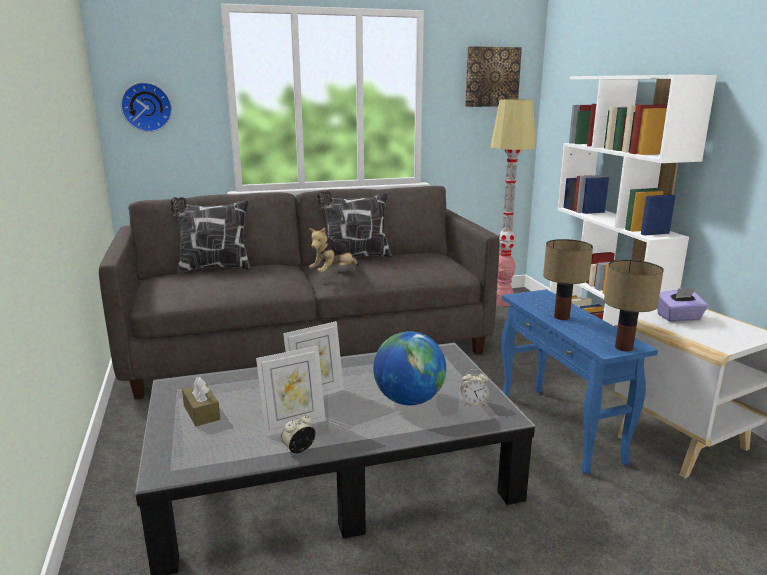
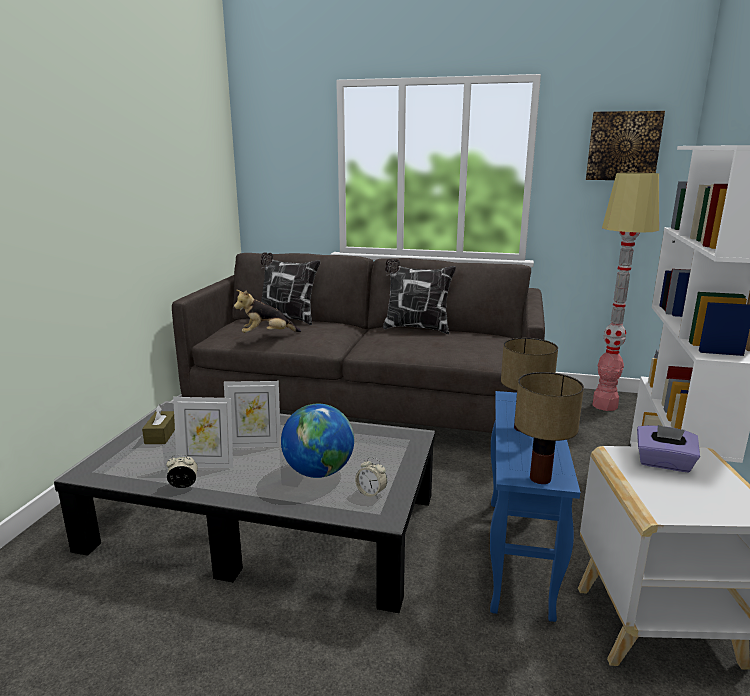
camera: 30 degrees right, 0 degrees up
(147, 107) = (272, 173): wall clock -> none
(333, 272) = (373, 338): plush toy -> plush toy (267, 335)

